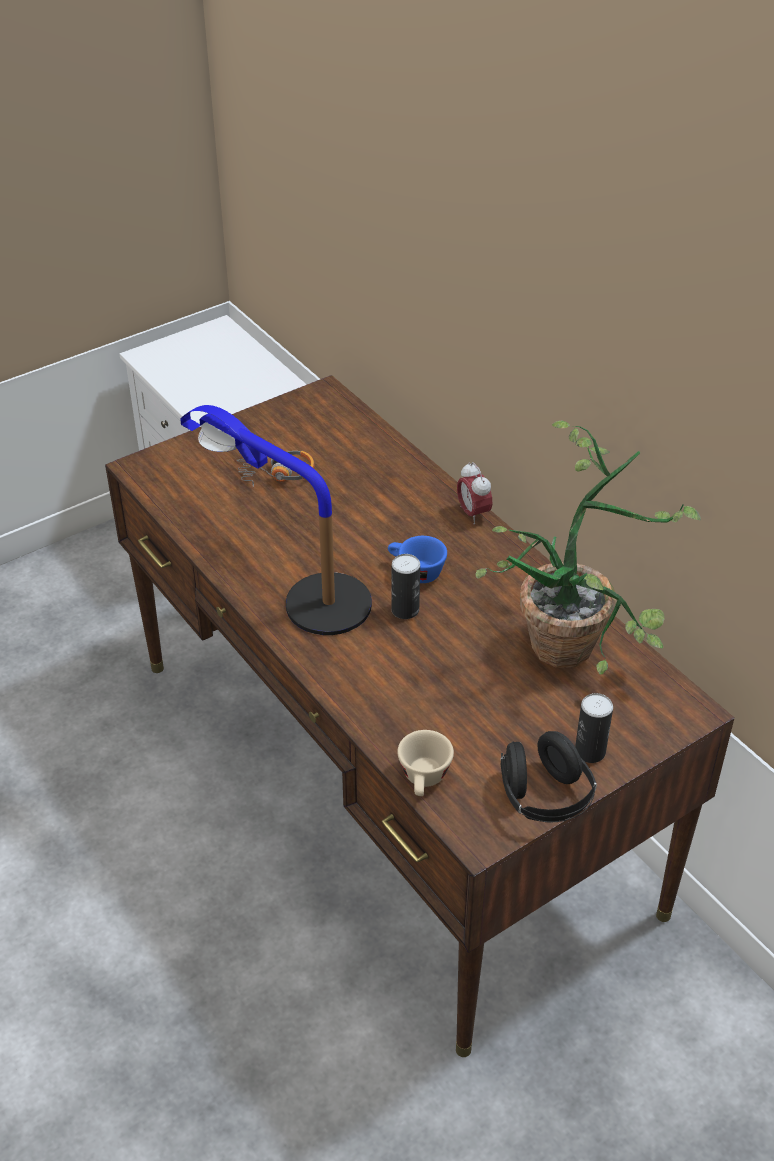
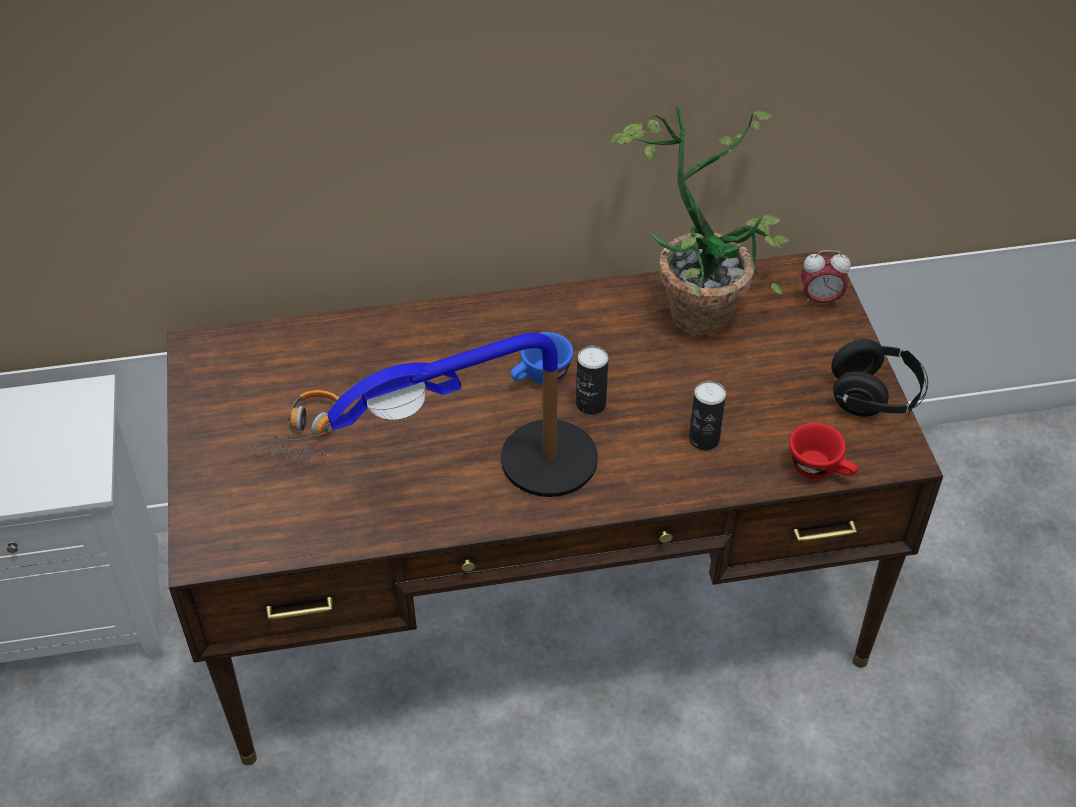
camera: 65 degrees left, 5 degrees up
(424, 780) = (820, 469): beige cup -> red cup
(473, 513) = (482, 305): alarm clock -> alarm clock (820, 300)
(590, 751) = (835, 348): can -> can (704, 439)

